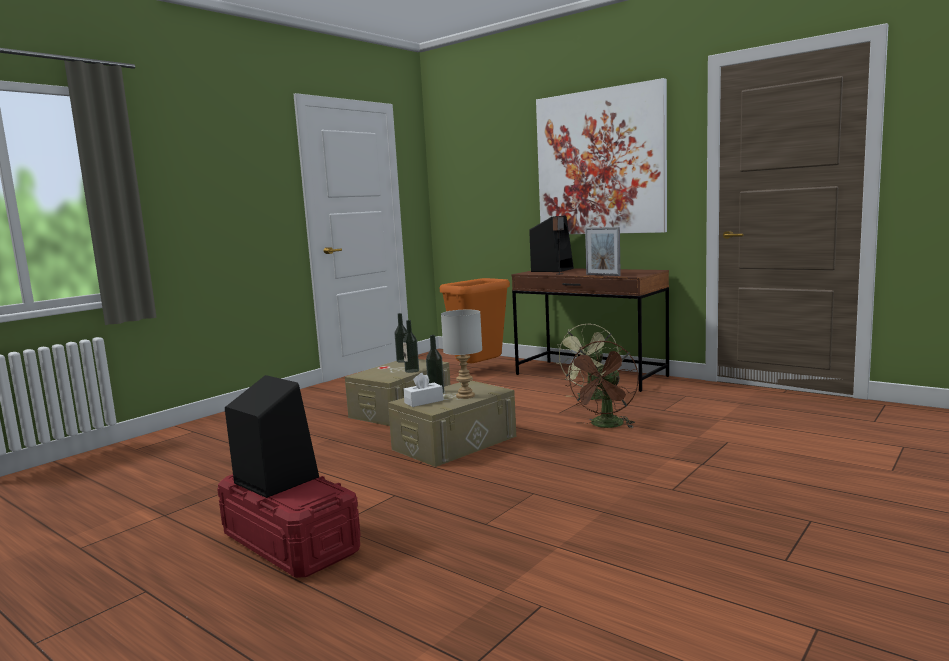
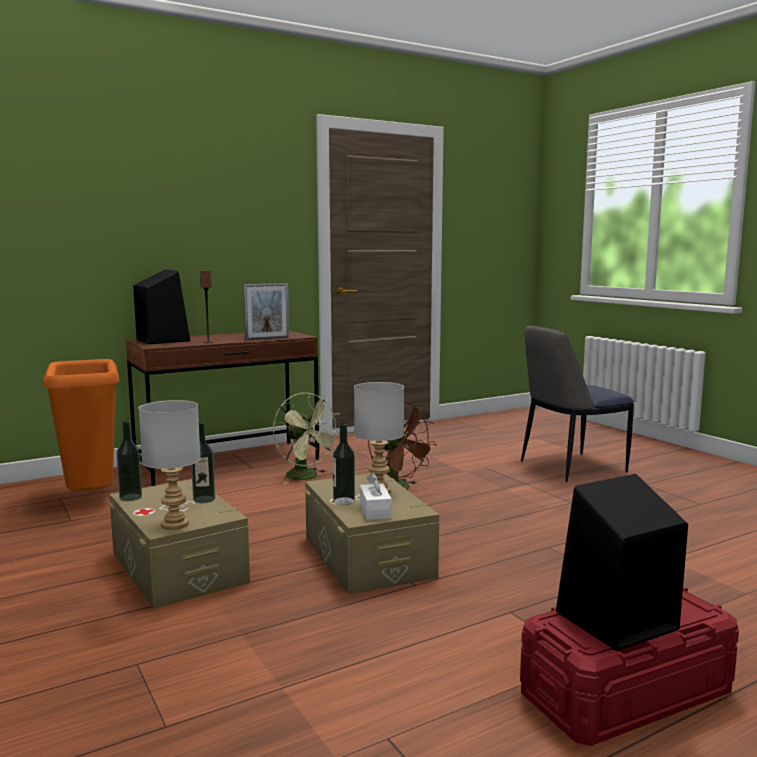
camera: 70 degrees left, 0 degrees up
(367, 375) = (174, 525): none -> grey table lamp
(600, 163) = (201, 207): picture -> none
(804, 476) = (570, 467): none -> chair

